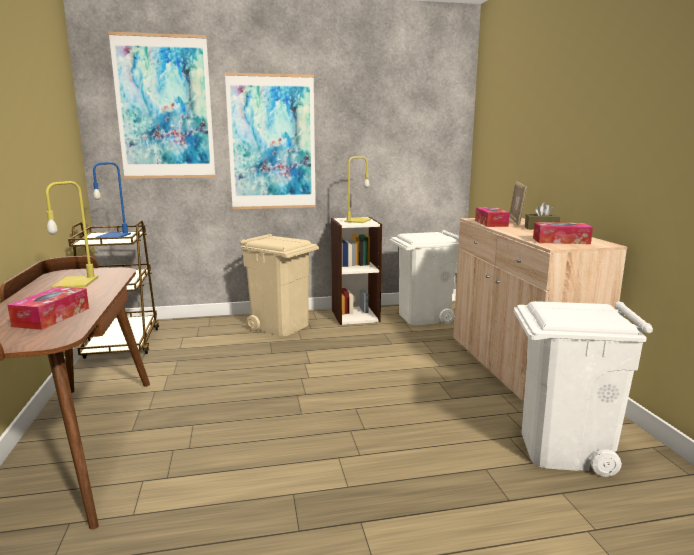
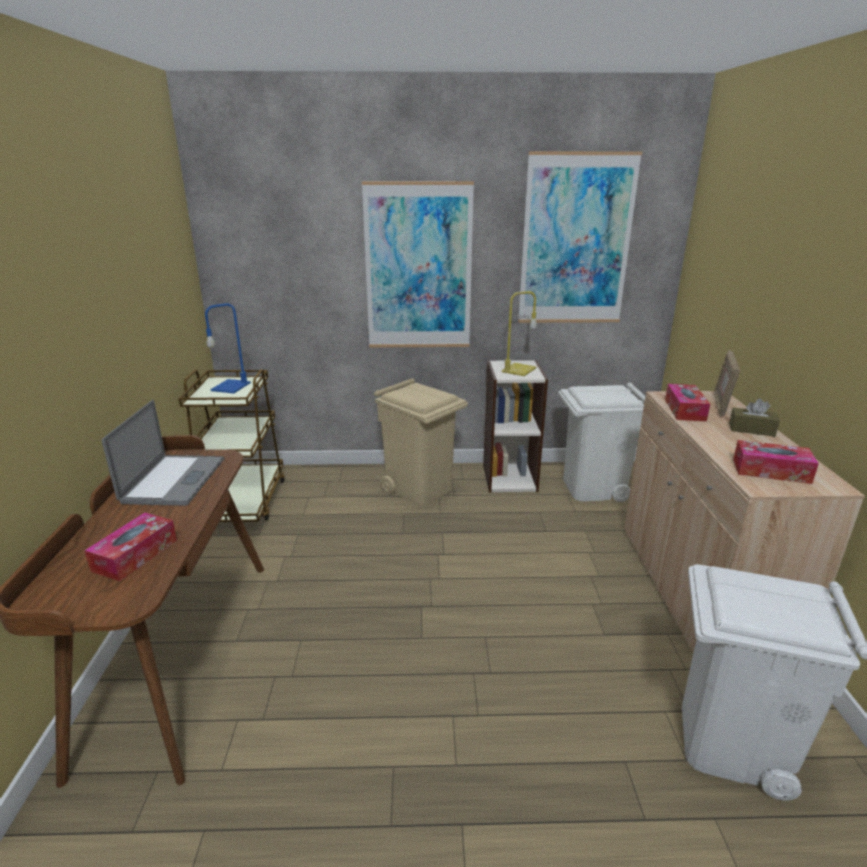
camera: 10 degrees right, 10 degrees up
(75, 282) = (174, 480): yellow table lamp -> laptop
(164, 108) = (290, 226): picture -> picture (576, 241)

